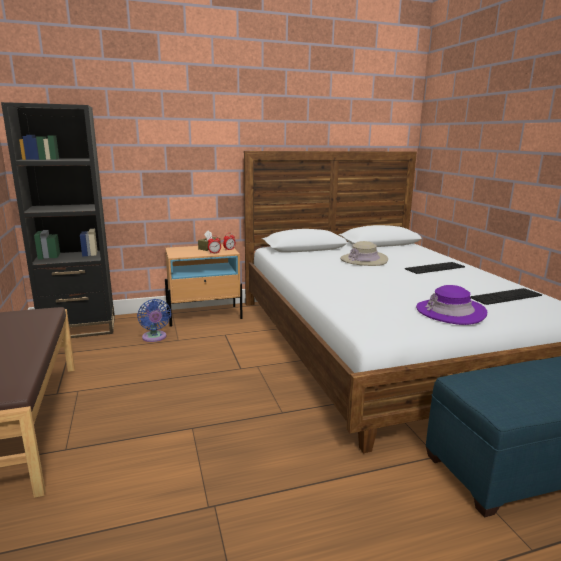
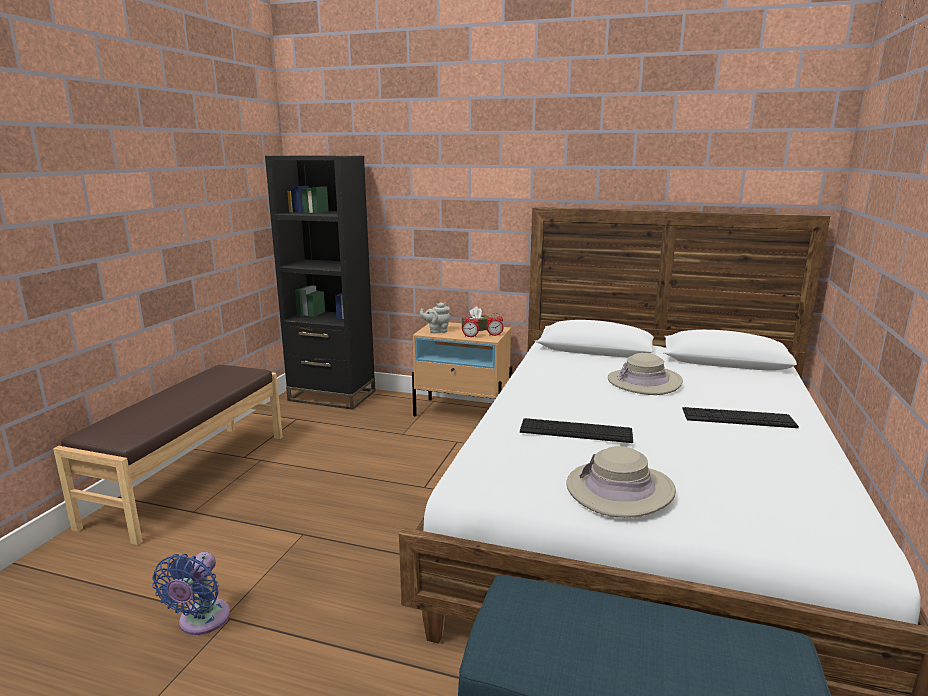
camera: 35 degrees right, 0 degrees up
(154, 338) = (383, 425): blue fan -> blue fan (201, 621)
(183, 253) = (436, 331): none -> grey teapot
(450, 312) = (619, 490): purple hat -> beige hat
(506, 296) = (771, 494): keyboard -> keyboard (576, 431)

